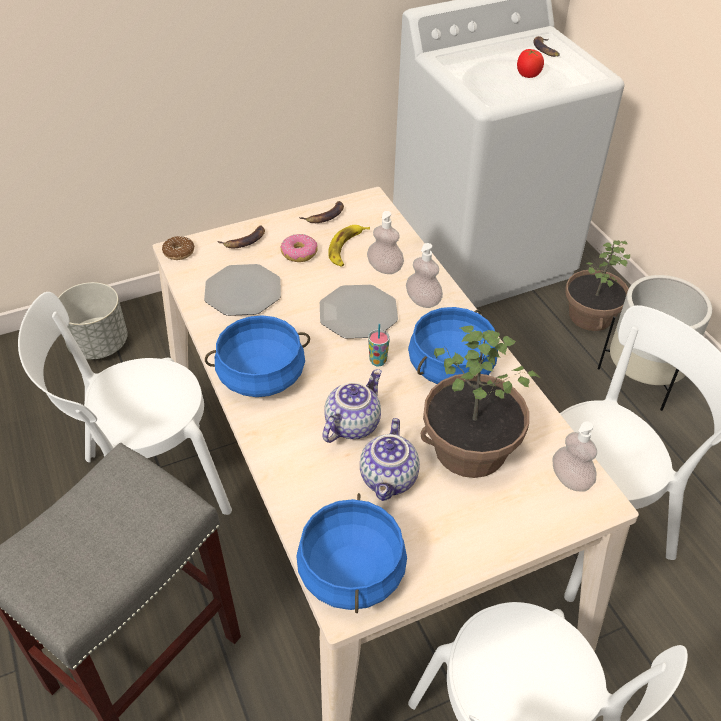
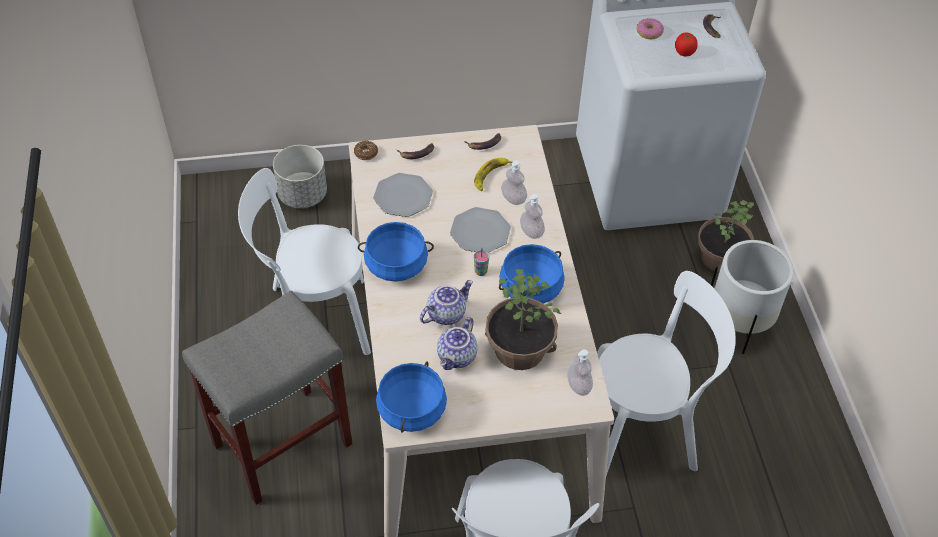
camera: 15 degrees right, 5 degrees up
(299, 253) = (453, 173): donut -> donut (649, 33)

